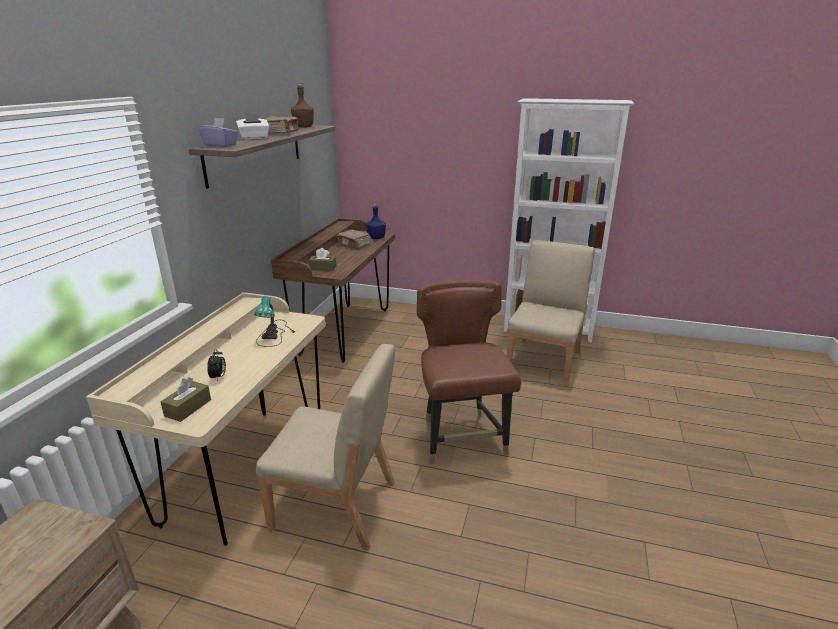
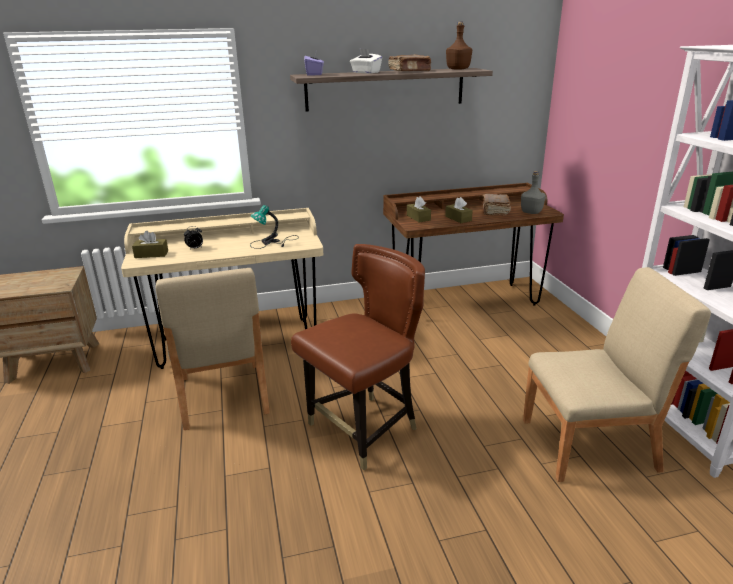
camera: 60 degrees right, 0 degrees up
(349, 258) = (458, 218): none -> brown tissue box
(376, 237) = (531, 212): blue bottle -> grey bottle

